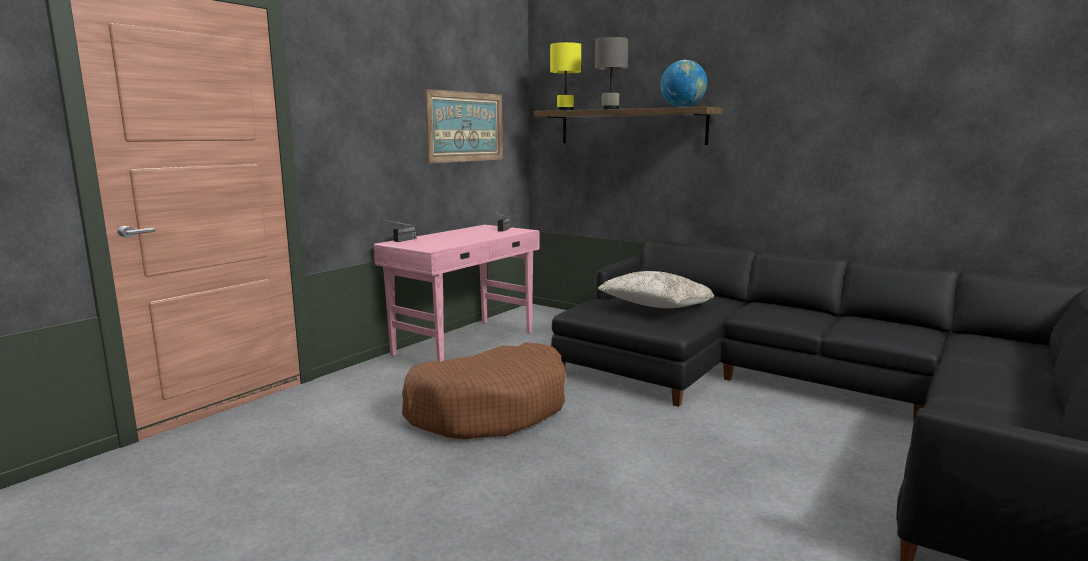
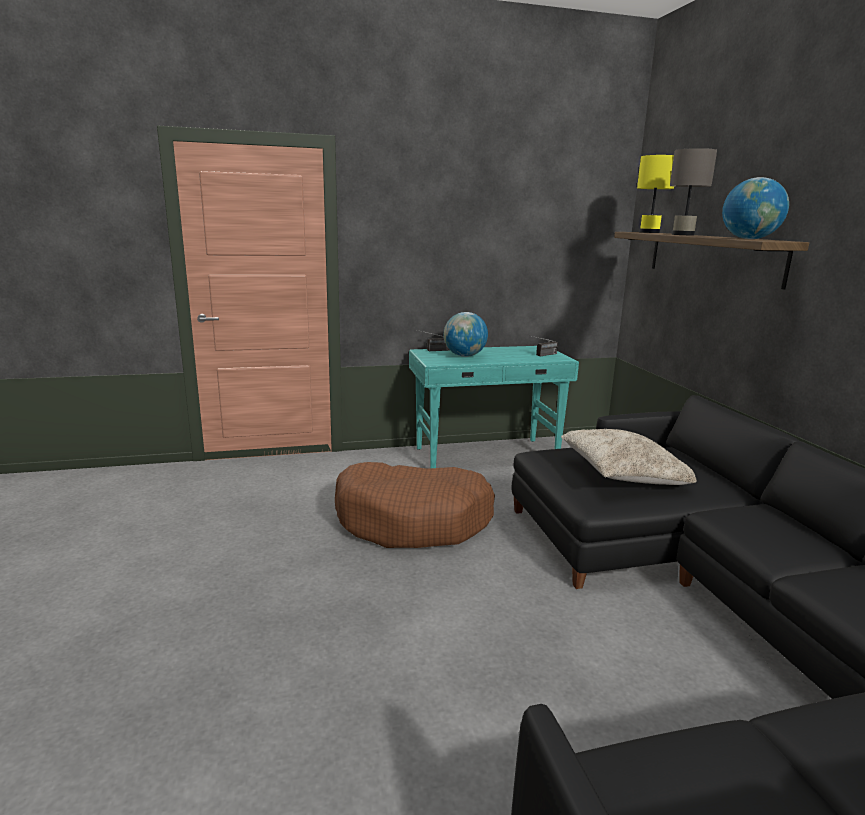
camera: 40 degrees right, 5 degrees up
(441, 240) = (464, 356): none -> globe
(465, 127) = (534, 246): picture -> none
(465, 343) = (486, 455): pink console table -> turquoise console table

